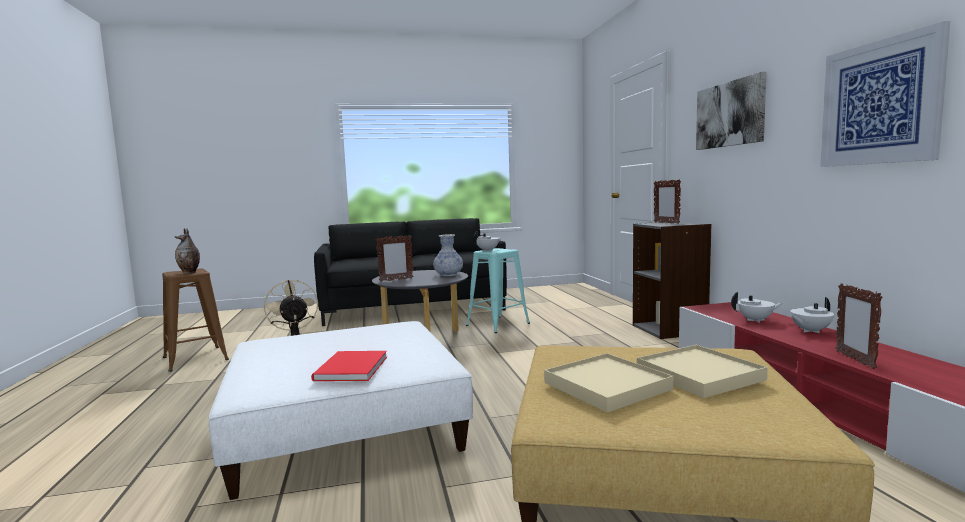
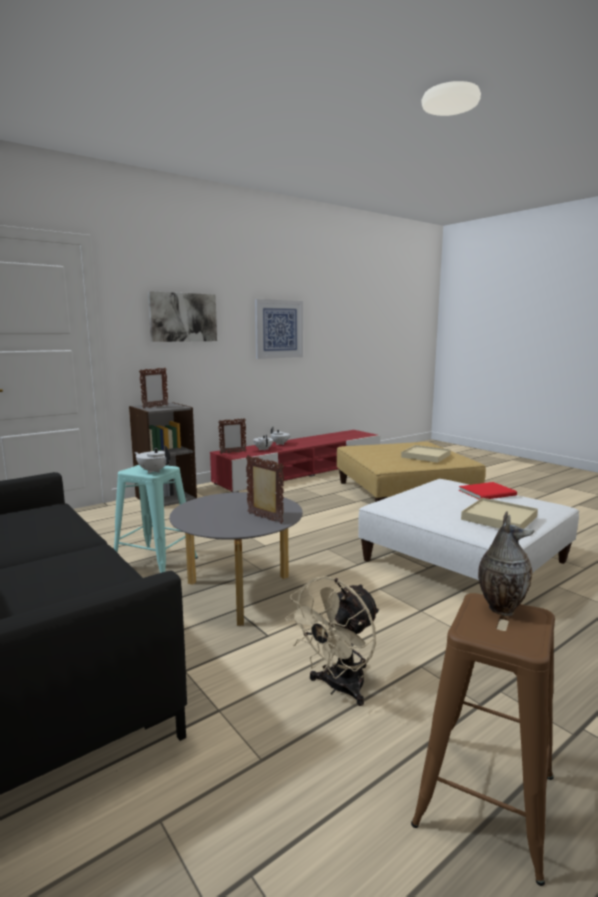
camera: 115 degrees left, 5 degrees up
(448, 275) = (217, 501): vase -> none
(699, 374) = (393, 448): beige tray -> beige tray (498, 518)
(855, 360) = (324, 442): picture frame -> picture frame (232, 452)

